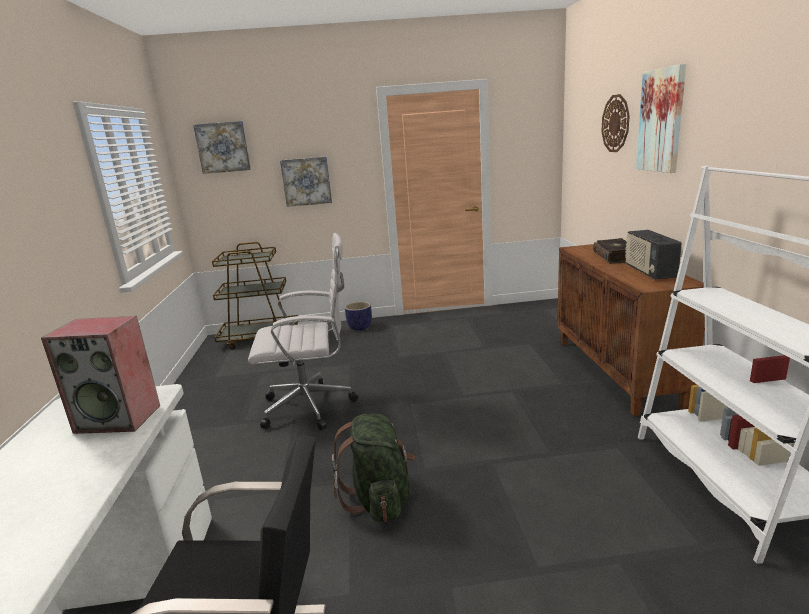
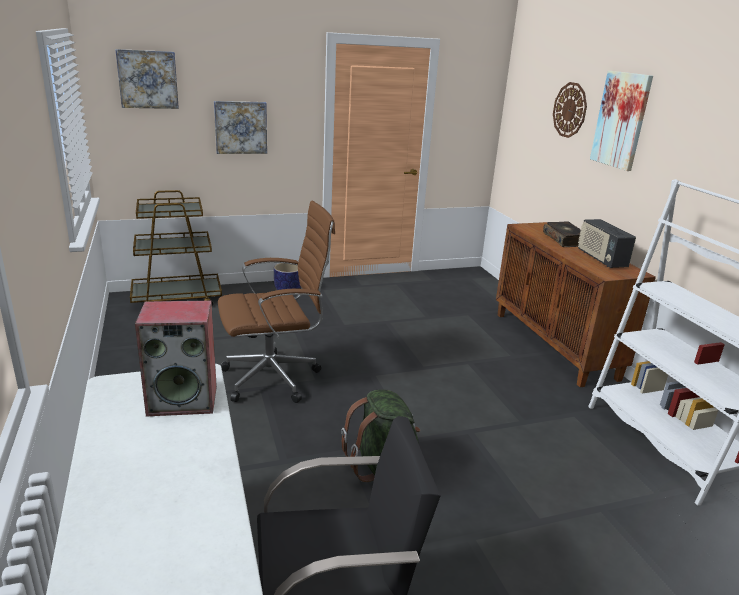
camera: 15 degrees left, 5 degrees up
(313, 406) = (275, 378): white office chair -> brown office chair

